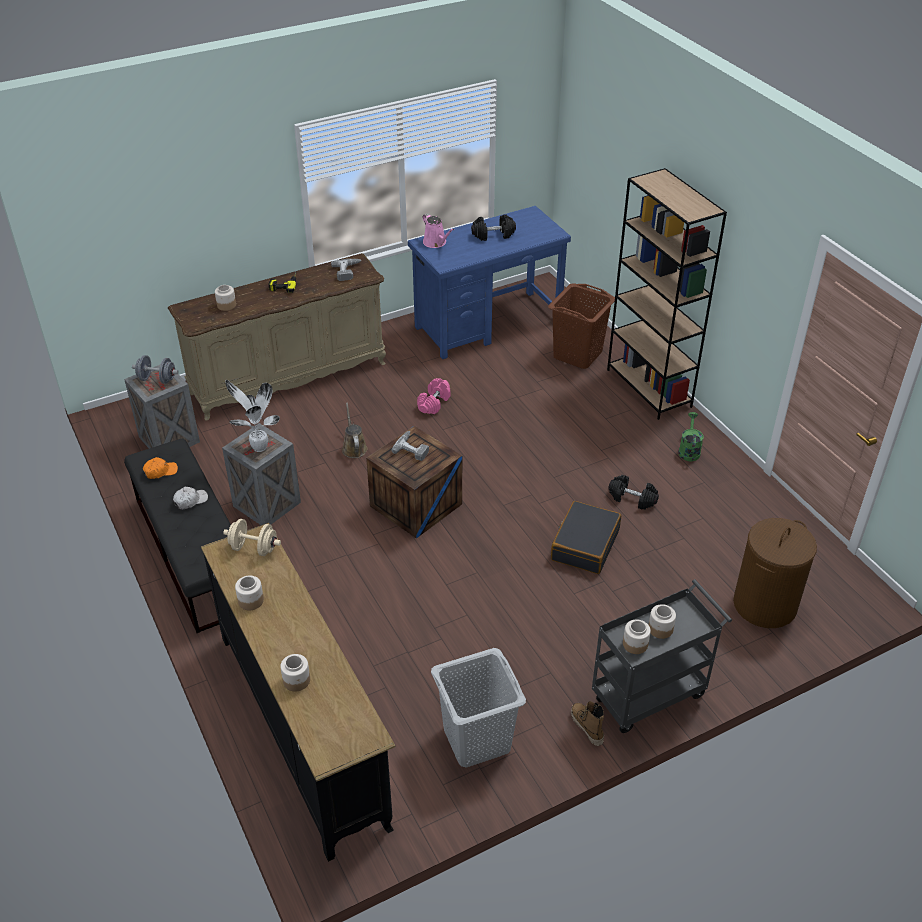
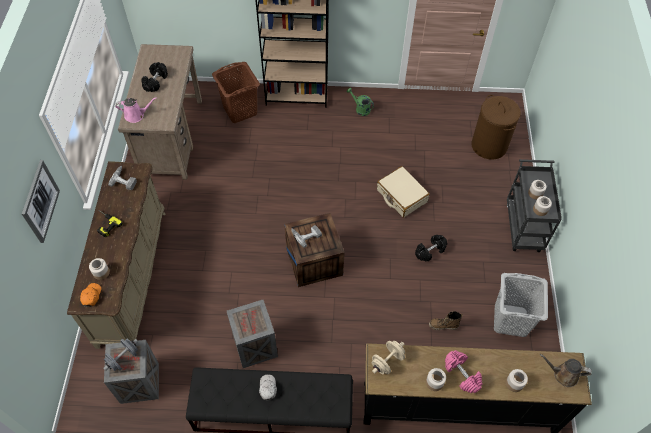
camera: 60 degrees left, 15 degrees up
(160, 471) = (222, 397): orange cap -> orange cap (91, 296)
(231, 194) = (40, 201): none -> picture
(258, 447) = (252, 322): potted plant -> none
(354, 448) = (236, 270): brown watering can -> brown watering can (563, 374)
(434, 403) = (227, 205): pink dumbbell -> pink dumbbell (462, 374)
(488, 323) = (171, 137): blue desk -> brown desk
(584, 545) = (401, 196): black suitcase -> beige suitcase
(586, 727) = (527, 265): boot -> boot (443, 326)
(632, 499) = (380, 155): black dumbbell -> black dumbbell (430, 251)

